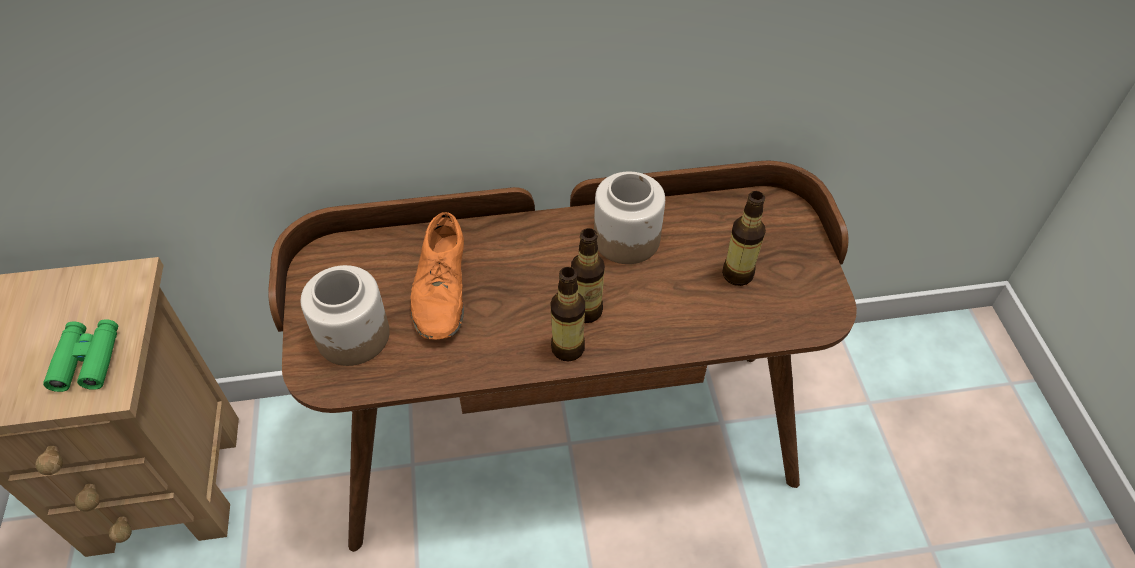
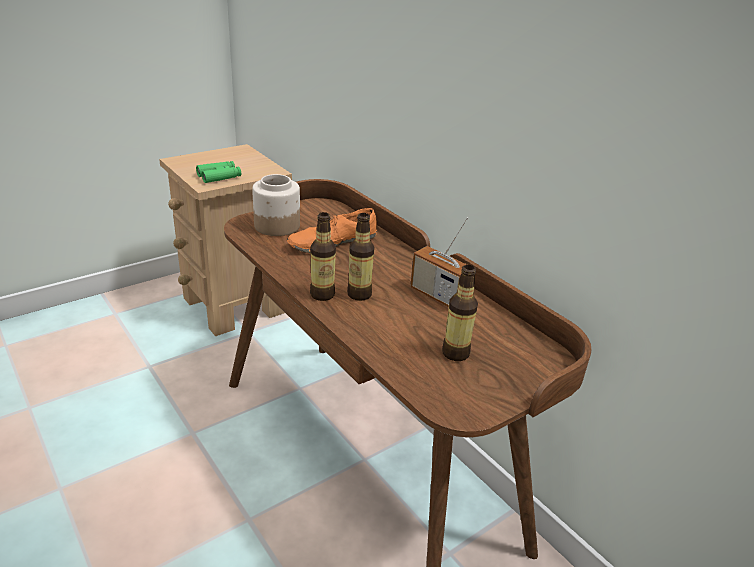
camera: 60 degrees right, 20 degrees down
(627, 238) = (439, 296): jar -> radio

